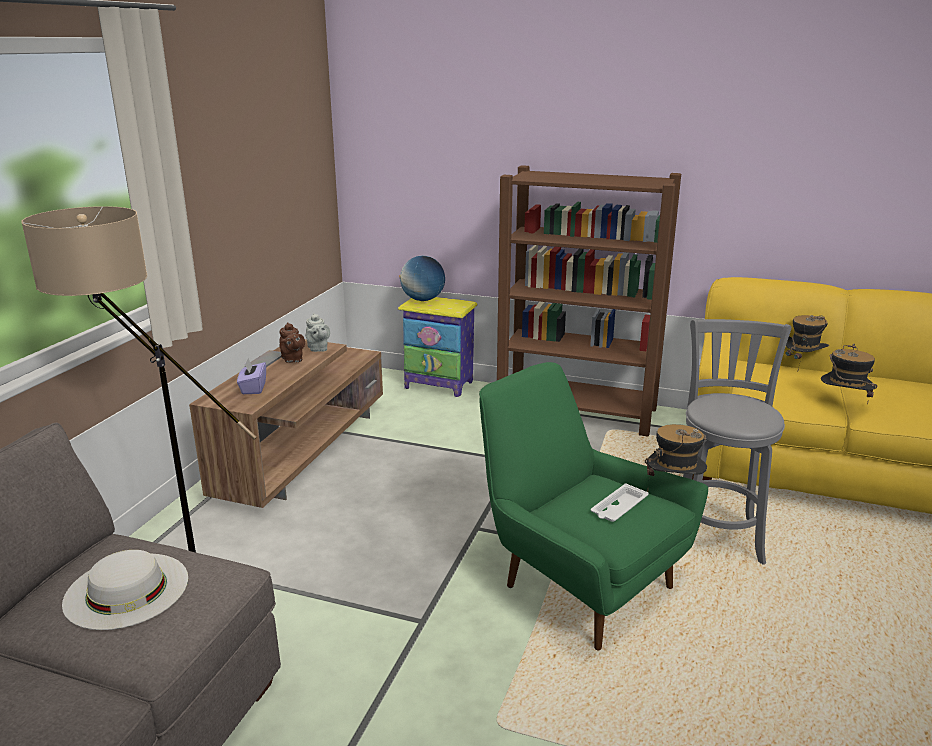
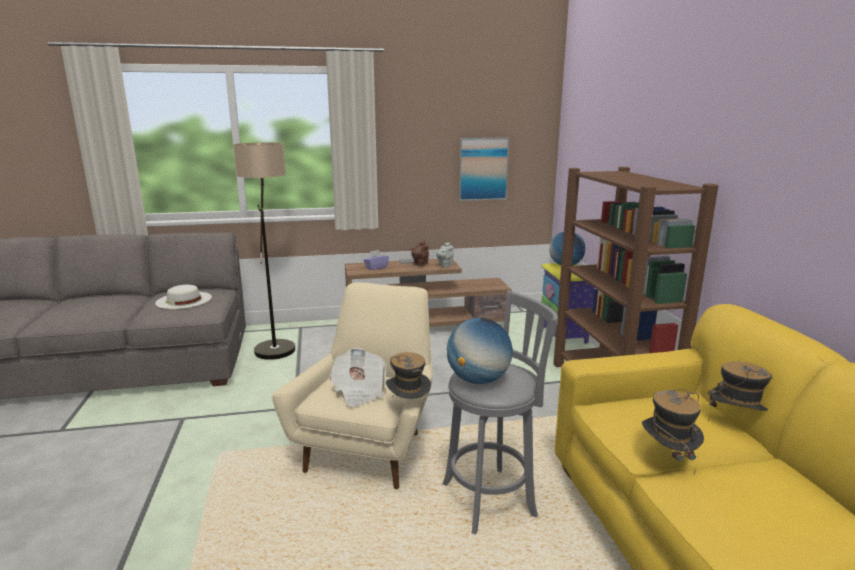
camera: 60 degrees right, 5 degrees down
(281, 194) = (483, 169): none -> picture
(578, 584) = (369, 448): green armchair -> beige armchair
(618, 507) = (359, 391): white tray -> newspaper
(740, 415) = (478, 380): none -> globe

